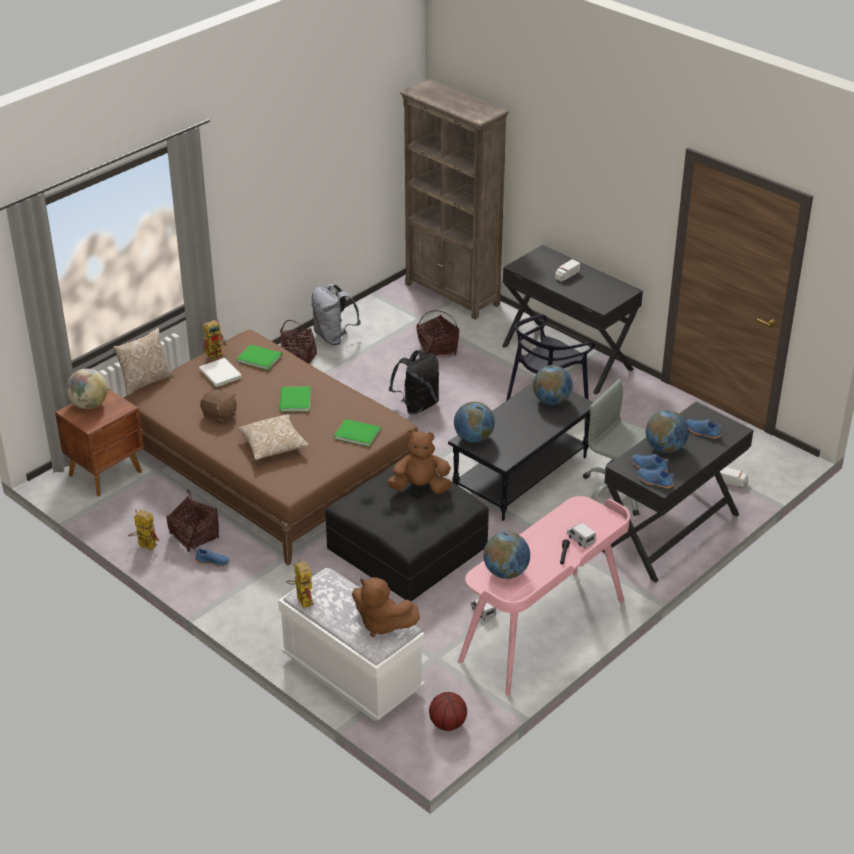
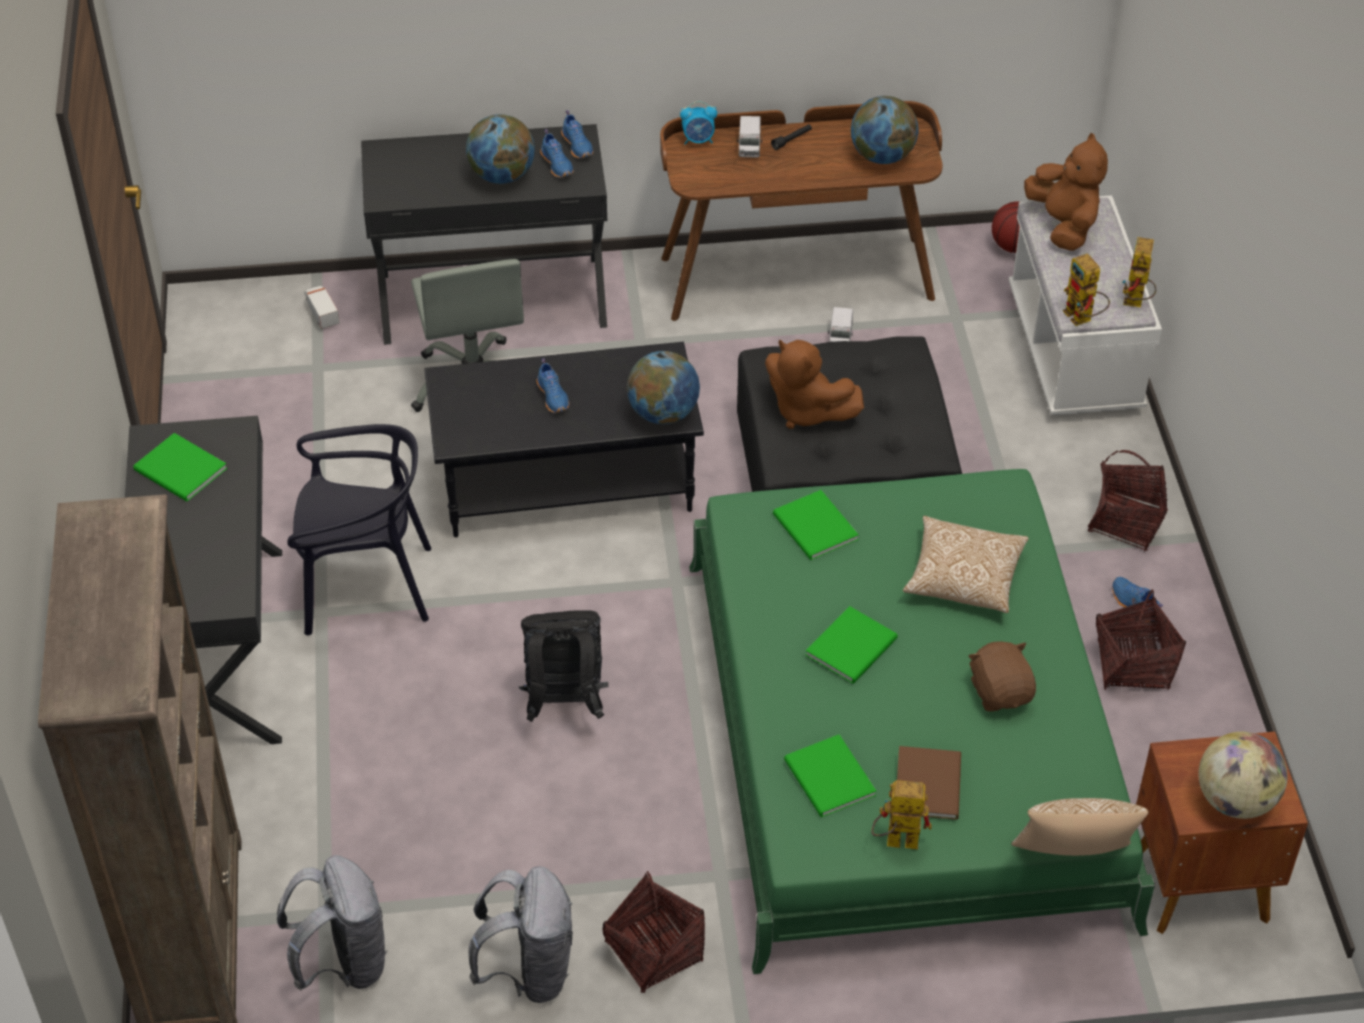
camera: 140 degrees left, 10 degrees up
(143, 545) = (1222, 694): toy robot -> toy robot (1083, 319)
(220, 374) = (930, 783): white book -> brown book
(270, 461) = (903, 738): brown bed -> green bed
(397, 311) = (343, 962): none -> grey backpack
(437, 349) = (390, 809): basket -> basket (1126, 523)
(544, 631) = (796, 276): pink desk -> brown desk
(551, 401) = (479, 408): globe -> none
(566, 276) = (190, 527): toy truck -> none
(599, 287) = (181, 472): none -> green book
(609, 528) = (698, 140): none -> alarm clock
(702, 432) = (425, 170): blue shoe -> blue shoe (553, 396)

